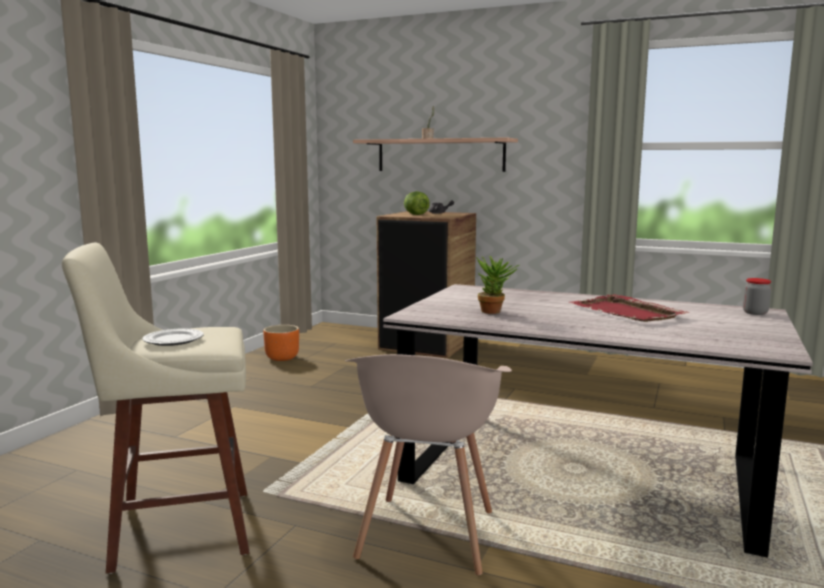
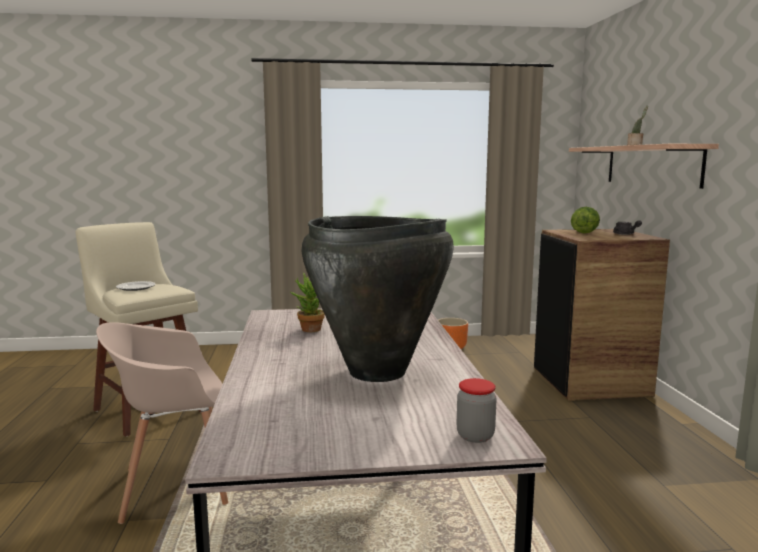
camera: 60 degrees right, 0 degrees up
(627, 312) = (376, 372): red tray -> black vase

